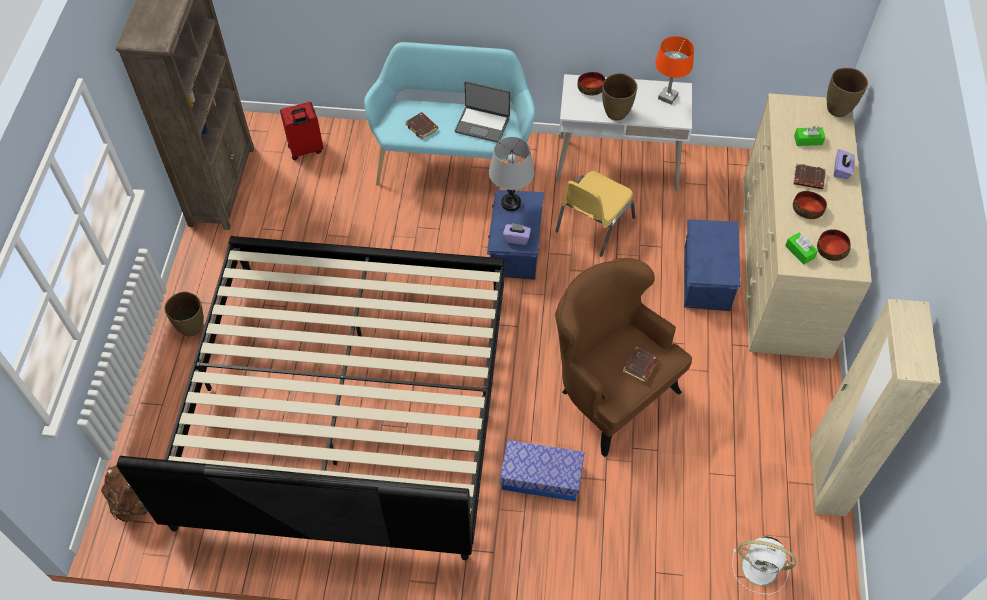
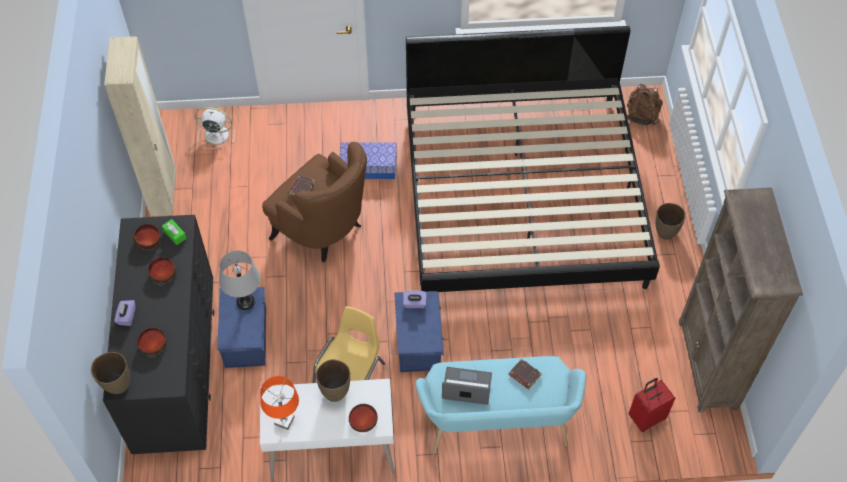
camera: 170 degrees right, 0 degrees up
(511, 203) = (426, 338): grey table lamp -> grey table lamp (245, 302)
(784, 264) = (174, 361): beige dresser -> black dresser
(808, 140) = (153, 345): green tissue box -> bowl
(808, 179) = (158, 303): brown book -> none

